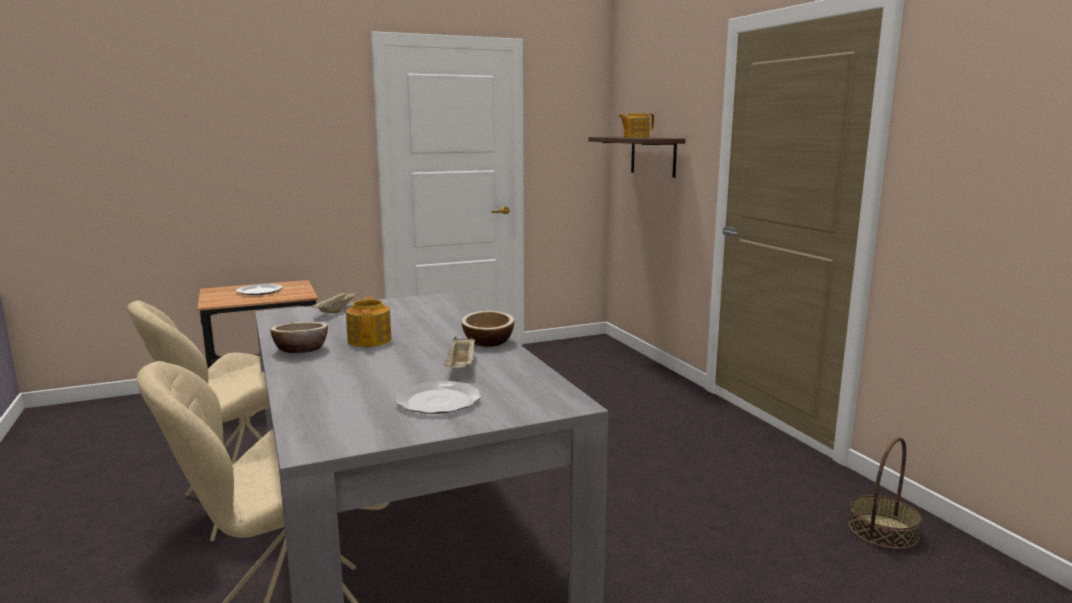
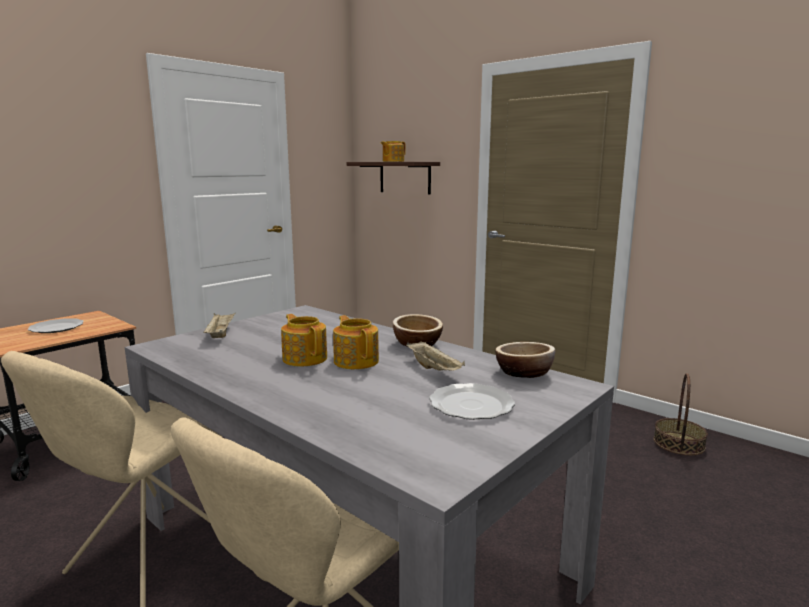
camera: 25 degrees left, 0 degrees up
(301, 350) = (248, 379): bowl -> bowl (524, 373)
(408, 349) = (356, 361): none -> teapot

